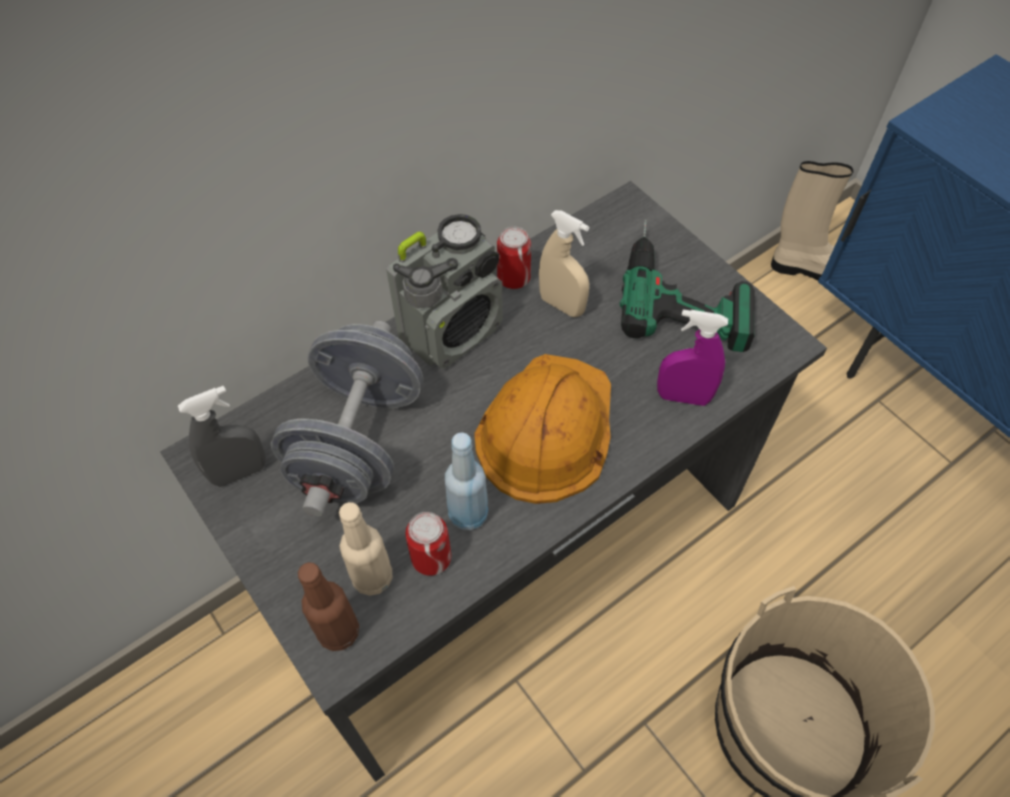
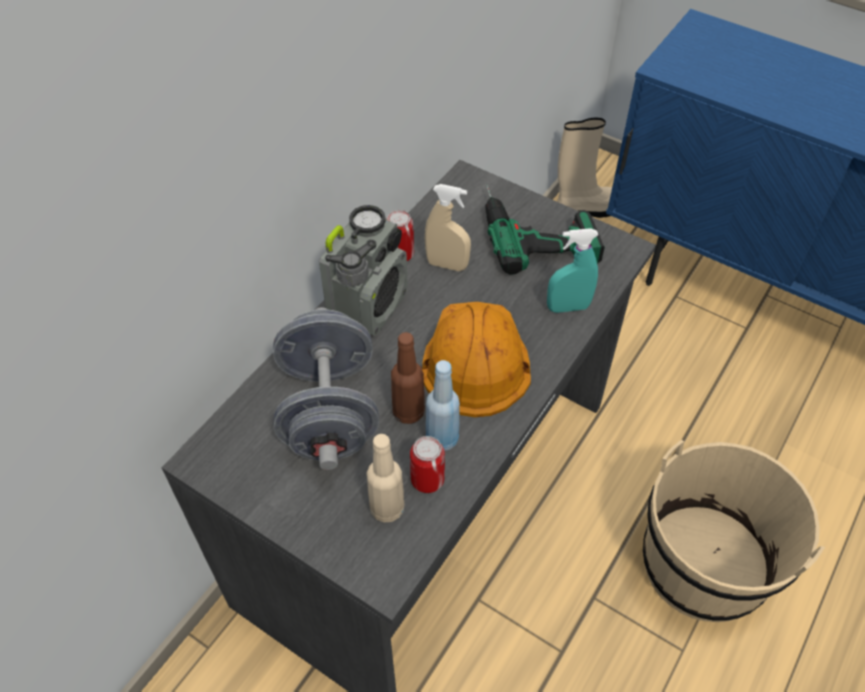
camera: 20 degrees left, 5 degrees down
(239, 472) = (239, 463): grey spray bottle -> none
(339, 632) = (378, 557): brown bottle -> brown bottle (408, 412)
(683, 397) = (568, 307): purple spray bottle -> turquoise spray bottle

